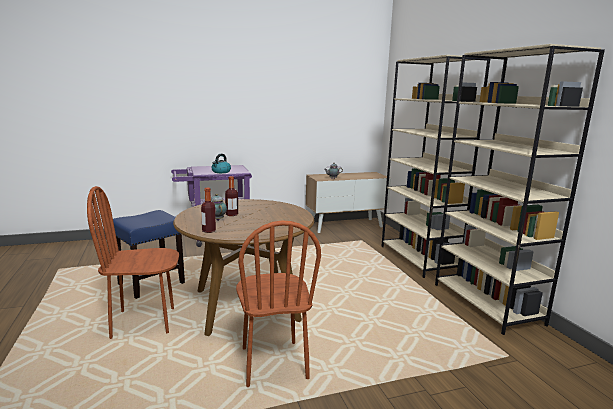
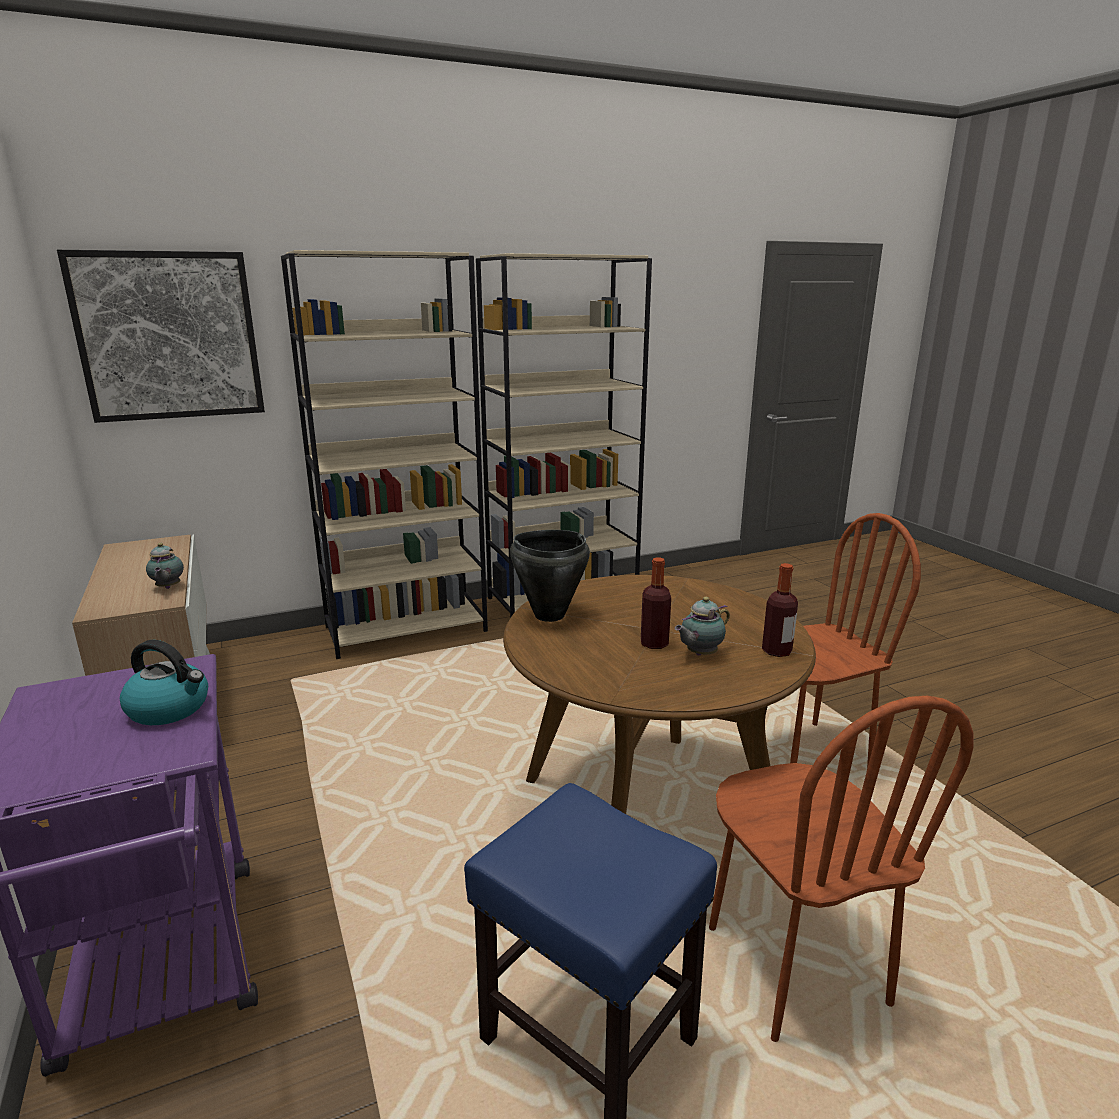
camera: 95 degrees left, 5 degrees up
(269, 204) = (549, 615): none -> black cooking pot
(404, 98) = (169, 336): none -> picture

